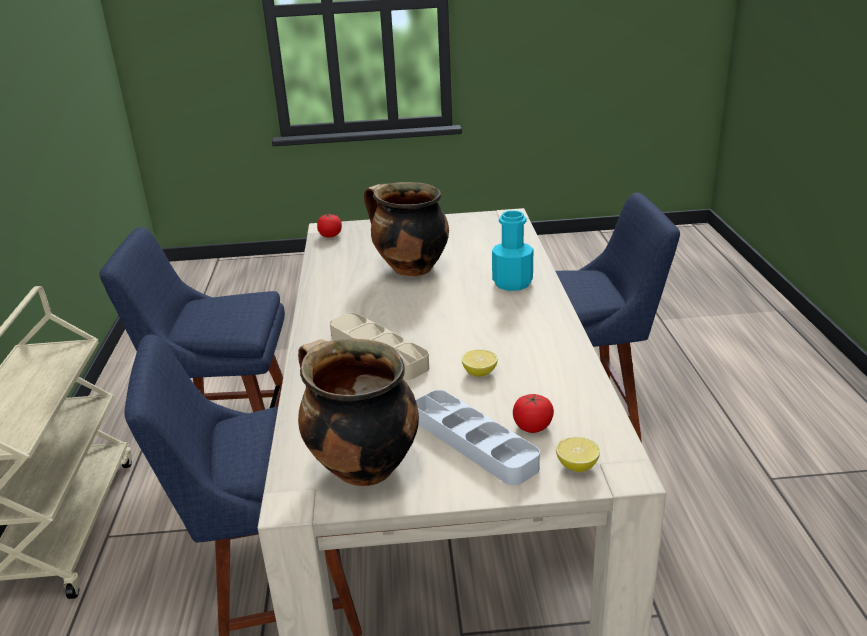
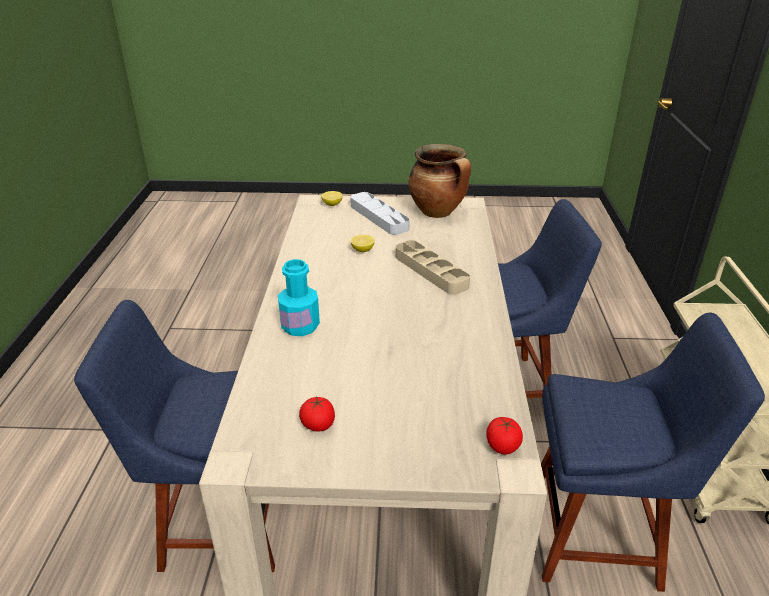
camera: 175 degrees left, 5 degrees up
(409, 269) = (397, 360): cooking pot -> none
(532, 426) = (344, 221): tomato -> tomato (318, 425)

